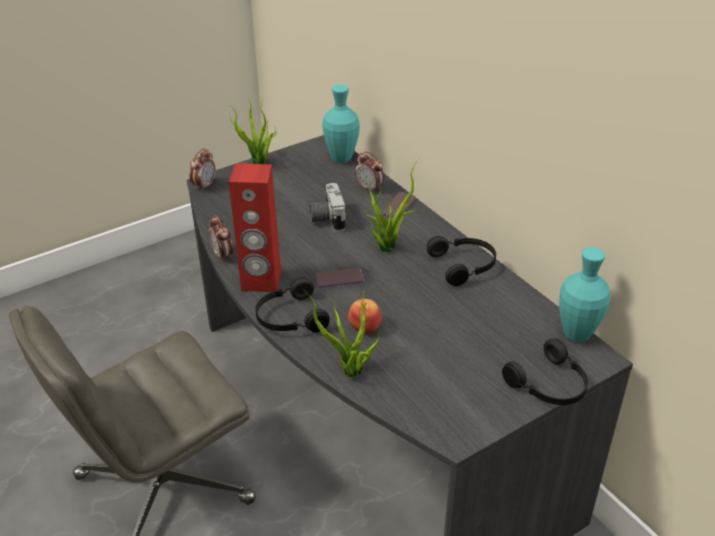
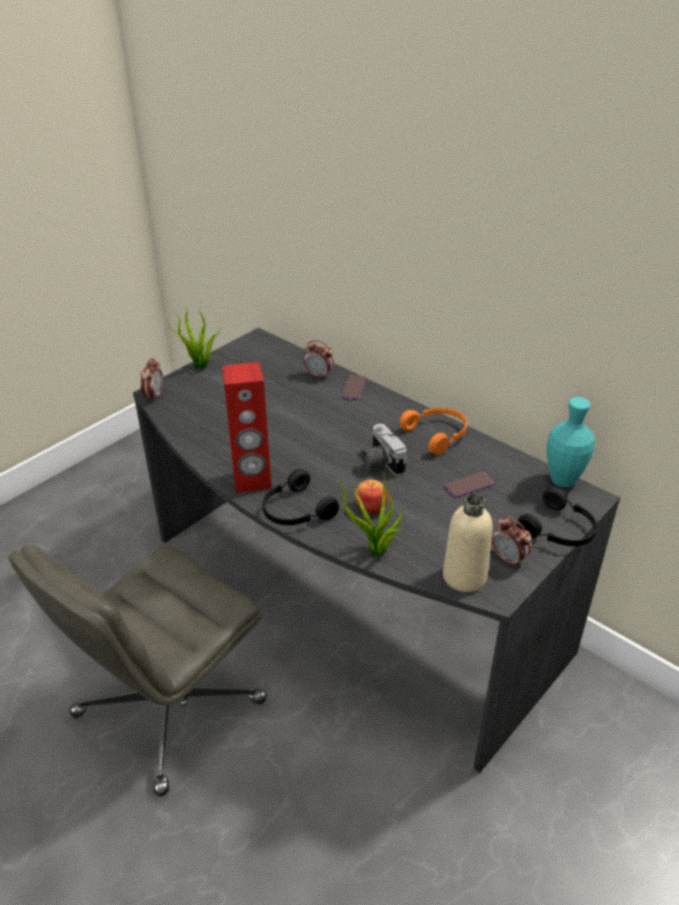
camera: 15 degrees left, 0 degrees up
(223, 255) = (202, 461): alarm clock -> alarm clock (508, 559)
(326, 218) = (290, 410): camera -> camera (379, 462)
(339, 278) = (327, 465): phone -> phone (469, 485)
(341, 159) = (280, 351): turquoise vase -> none
(386, 246) = (358, 427): potted plant -> none
(428, 413) = (464, 576): none -> beige bottle
(464, 265) = (437, 434): black headphones -> orange headphones

